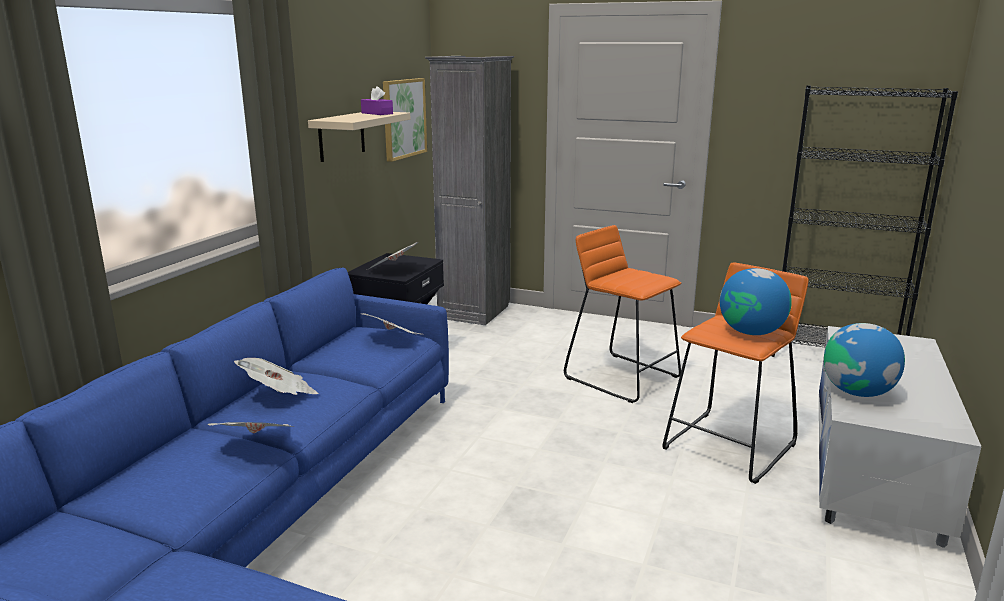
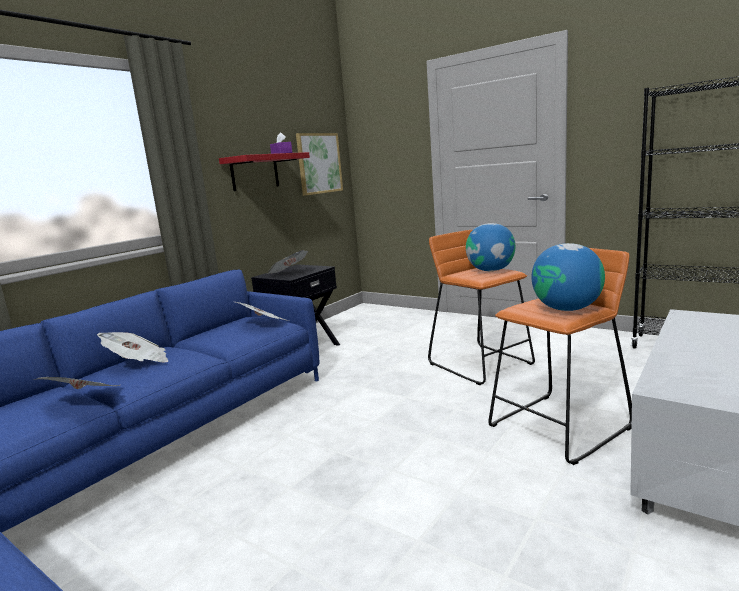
camera: 15 degrees right, 5 degrees down
(341, 136) = (254, 172): beige shelf -> red shelf
(474, 312) = (382, 315): grey cabinet -> none
(857, 392) = (676, 367): globe -> globe (490, 270)

